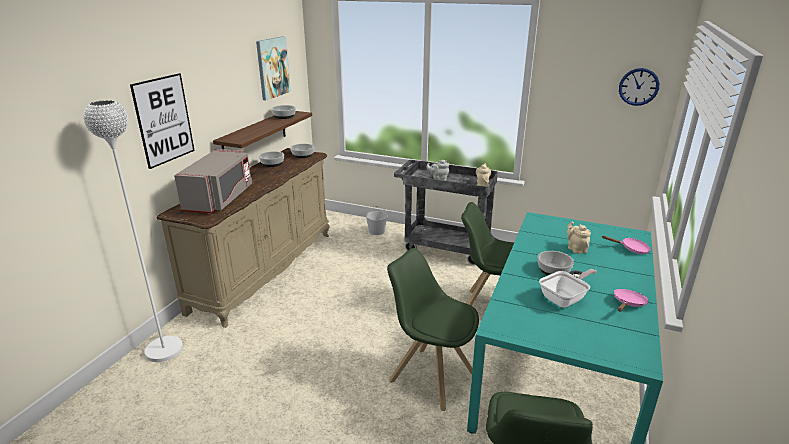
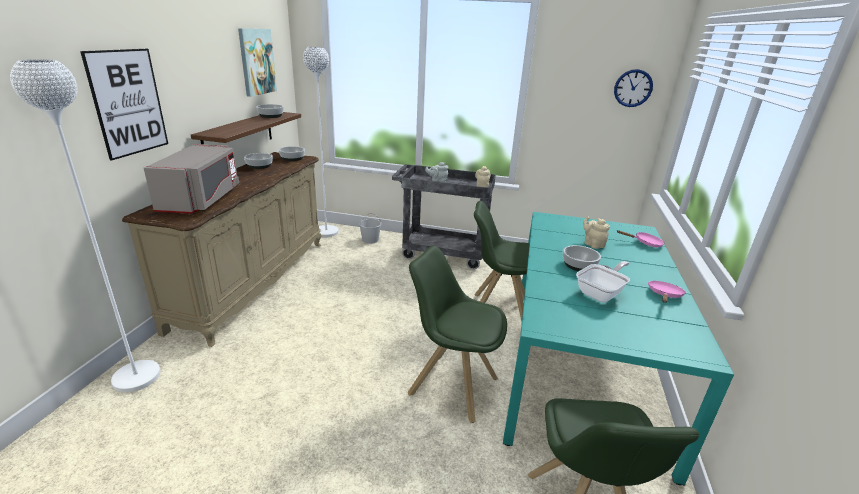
camera: 10 degrees left, 0 degrees up
(335, 222) = (326, 232): none -> white floor lamp

